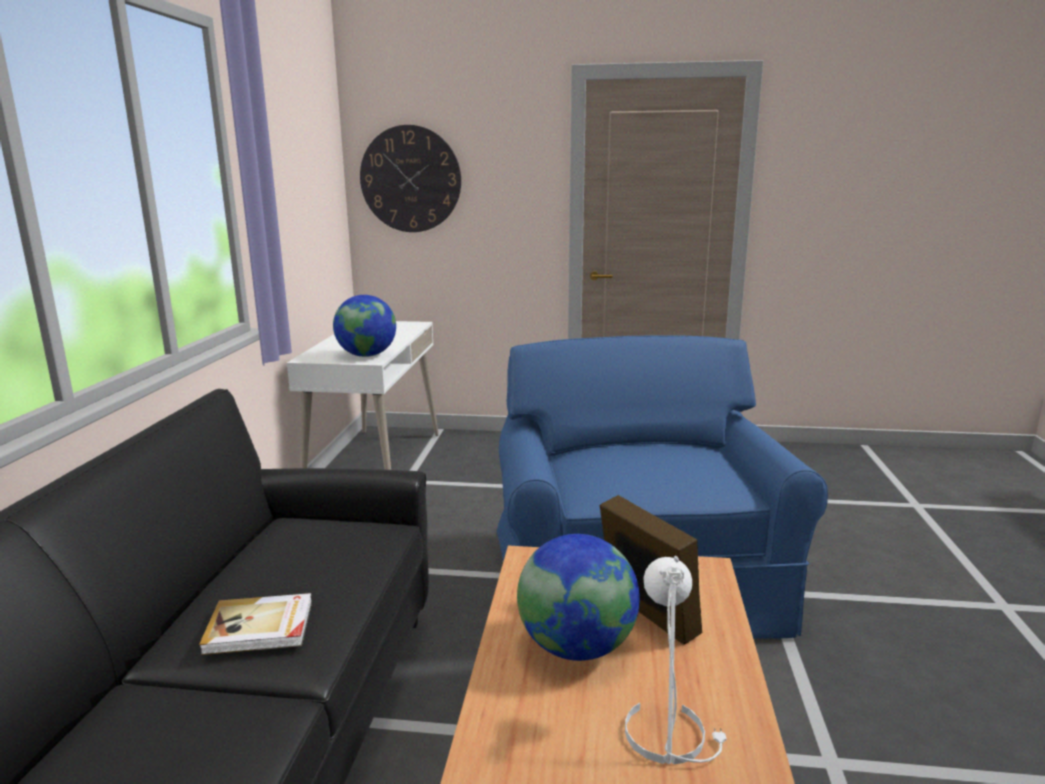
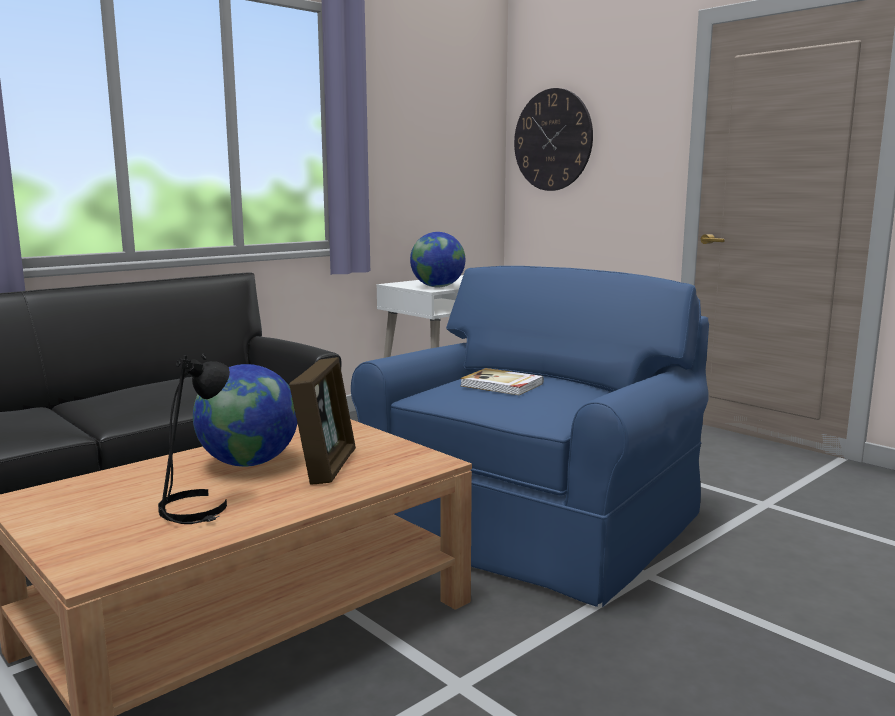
camera: 40 degrees right, 5 degrees down
(260, 627) = (121, 400): book -> book (501, 385)
(670, 733) = (196, 509): white table lamp -> black table lamp

